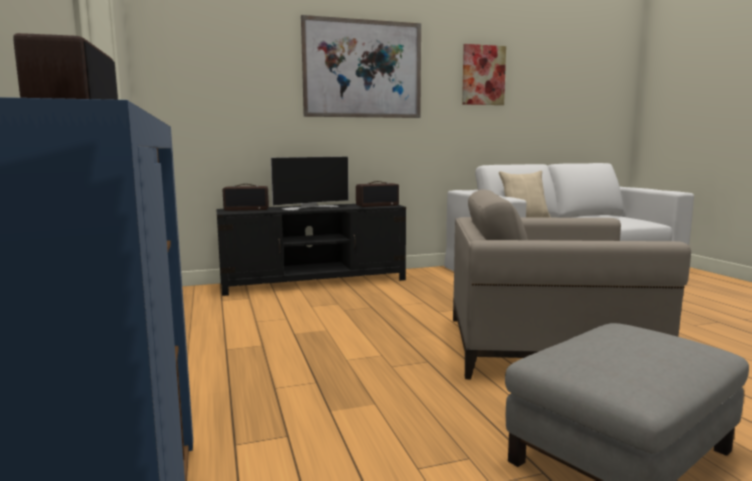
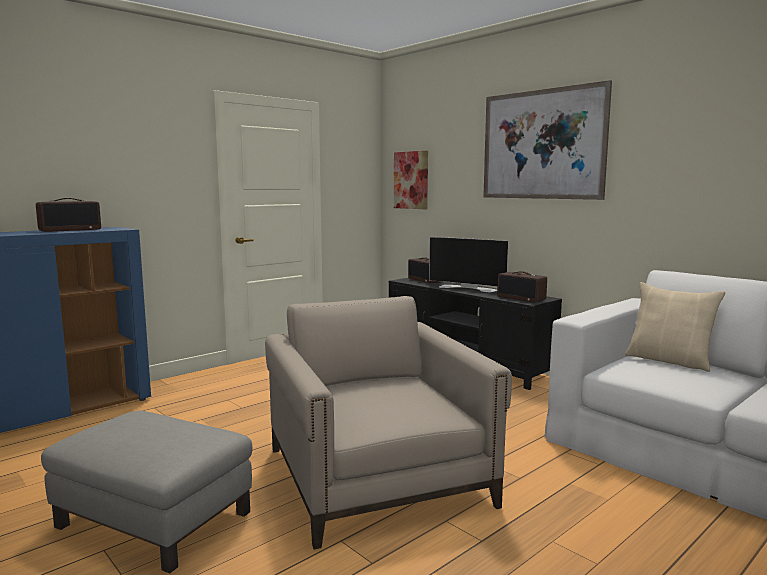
camera: 65 degrees right, 0 degrees up
(483, 75) = (706, 137): picture -> picture (411, 180)

